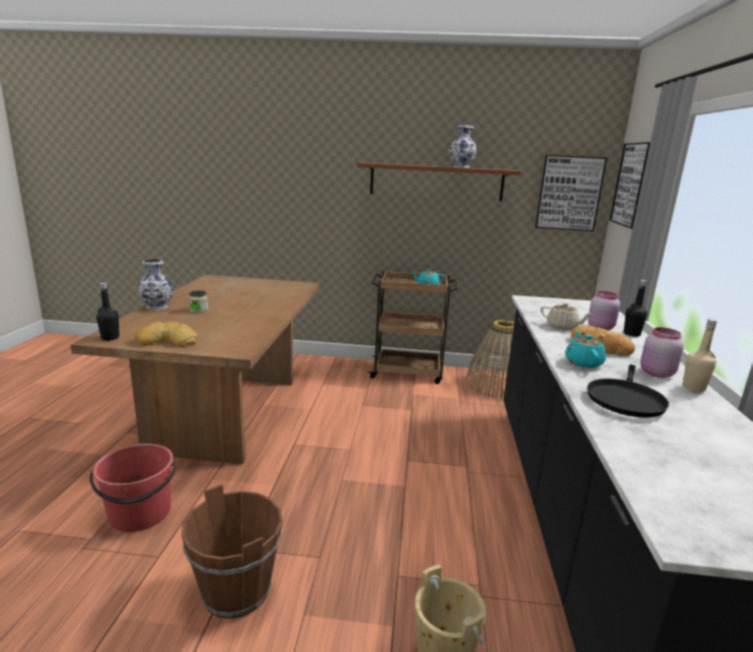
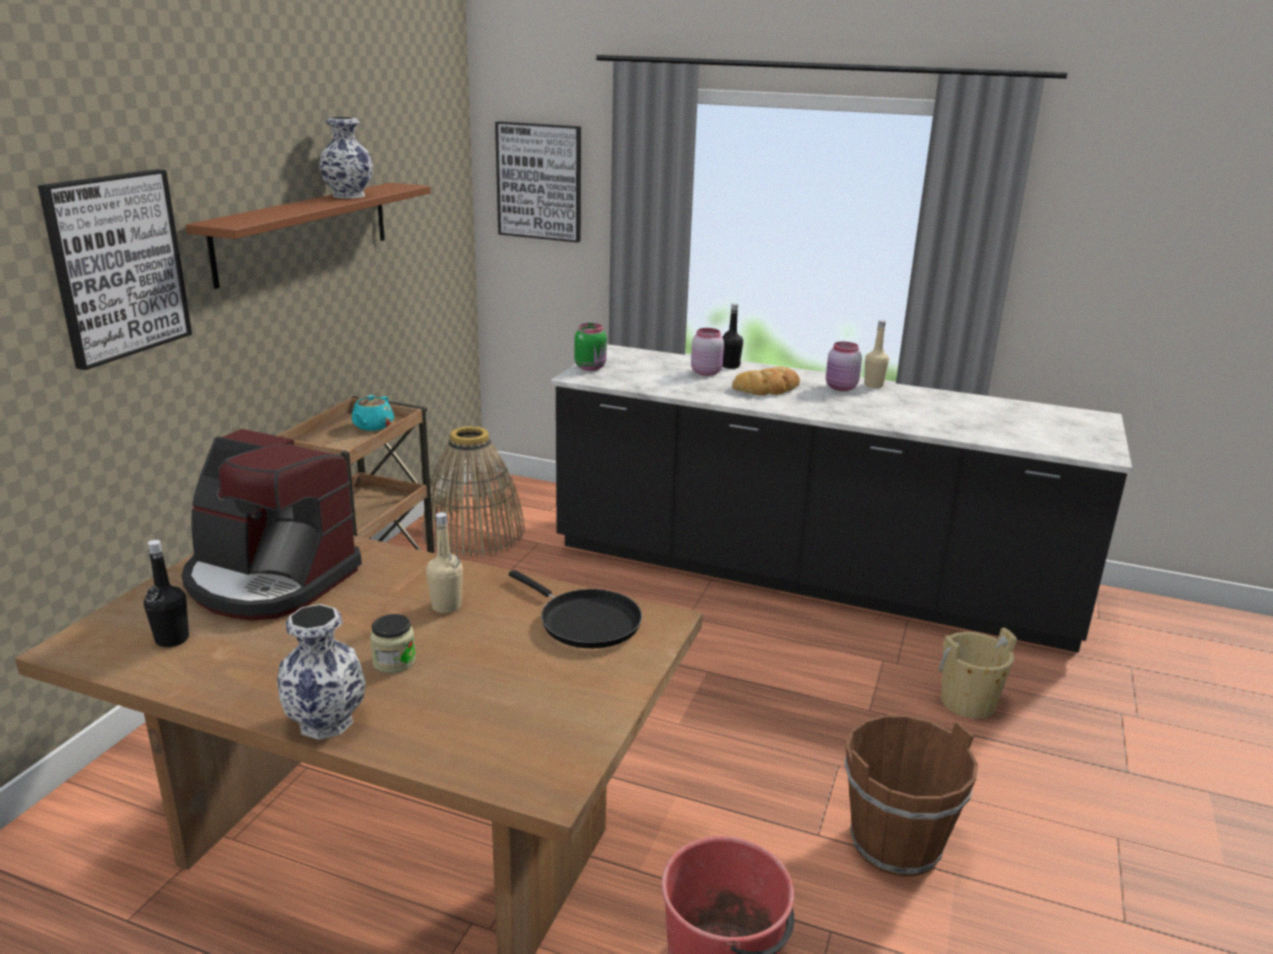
camera: 75 degrees left, 5 degrees up
(110, 338) = (547, 771): black bottle -> black bottle (172, 639)
(168, 340) = (588, 694): bread -> none
(246, 313) = (446, 606): none -> beige bottle
(262, 290) = (269, 580): none -> coffee machine
(551, 301) = (591, 367): none -> green jar
(562, 327) = (700, 387): beige teapot -> none
(569, 193) = (441, 204): picture -> picture (117, 266)
(583, 362) = (815, 406): turquoise teapot -> none
(625, 400) = (903, 414): black frying pan -> black frying pan (585, 621)

